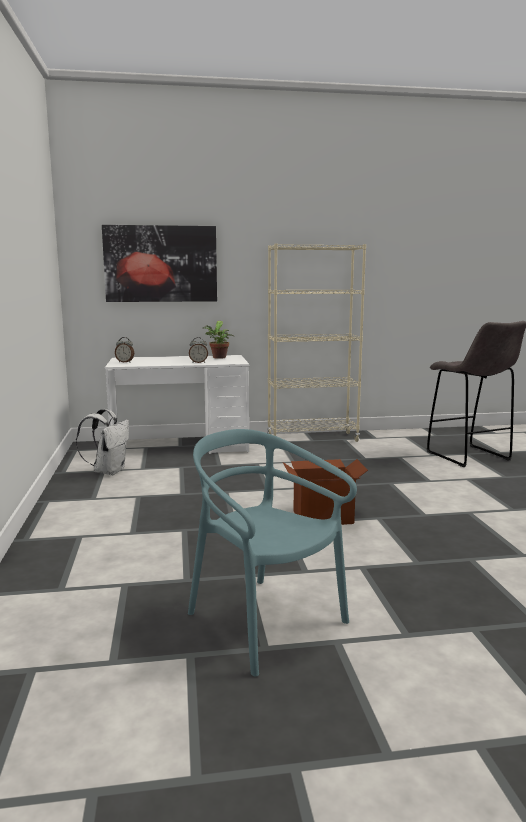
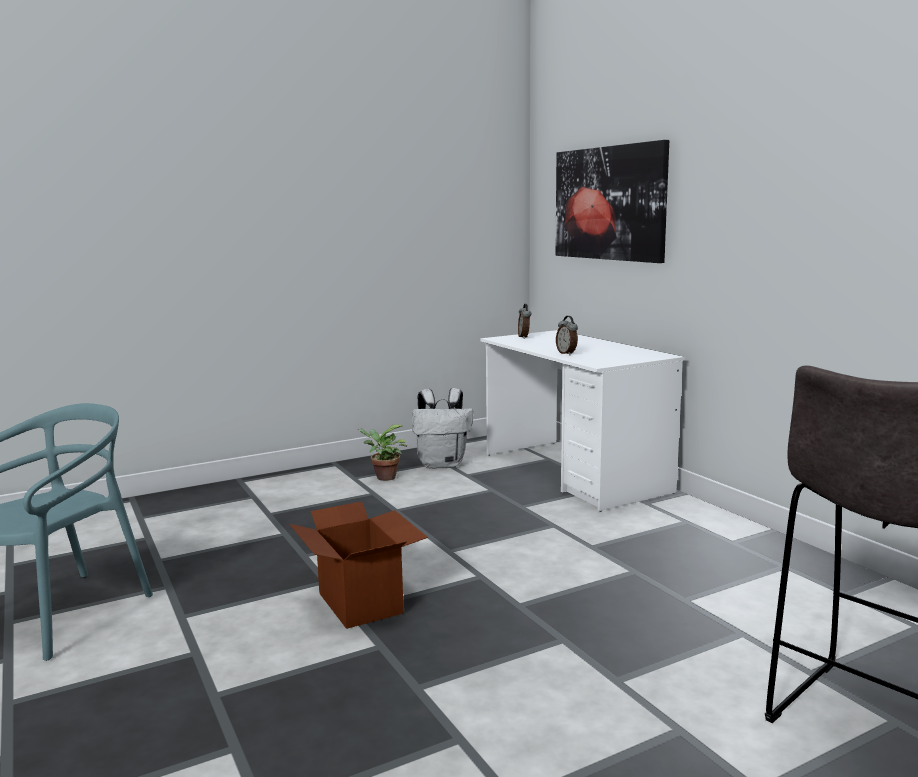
camera: 70 degrees right, 0 degrees up
(219, 358) = (628, 354): potted plant -> potted plant (383, 477)
(312, 439) = (741, 541): beige bookcase -> none

